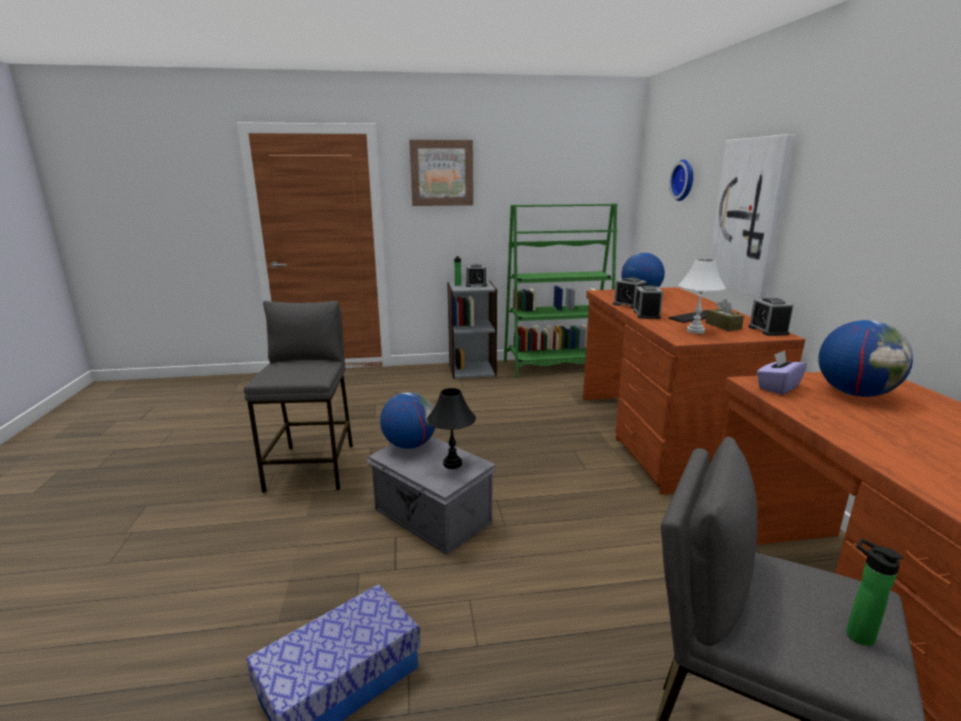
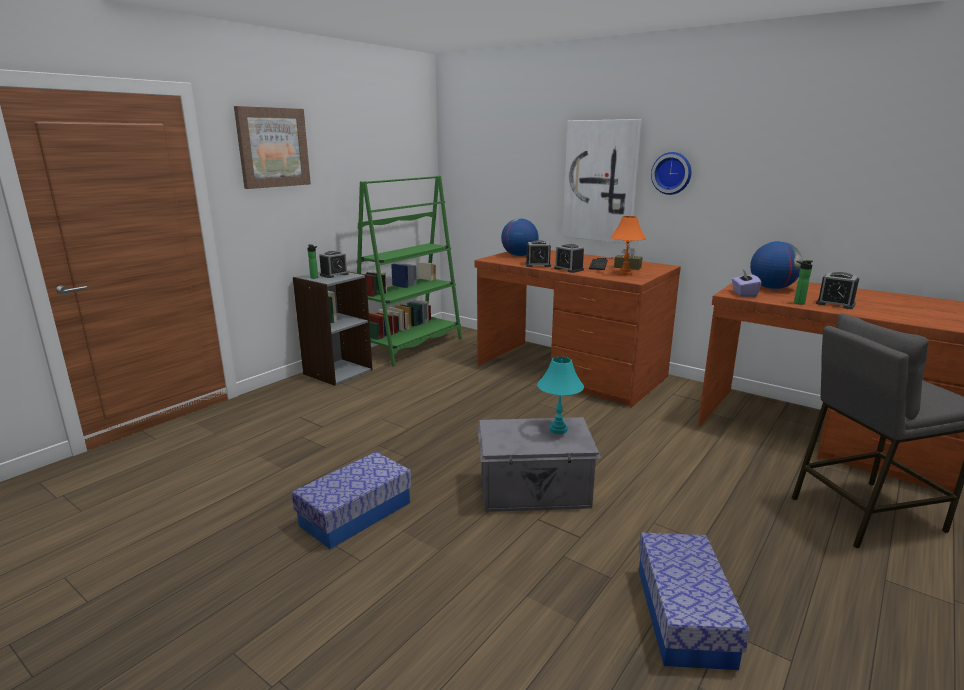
camera: 45 degrees left, 0 degrees up
(312, 467) = (356, 513): grey stool -> storage box
(409, 445) = (499, 432): globe -> none
(452, 463) = (558, 429): black table lamp -> turquoise table lamp
(684, 180) = (512, 153): wall clock -> wall clock (672, 173)
(696, 331) = (625, 273): white table lamp -> orange table lamp
(768, 330) = (654, 265): alarm clock -> alarm clock (835, 304)
(855, 633) = (930, 389): bottle -> bottle (797, 303)

